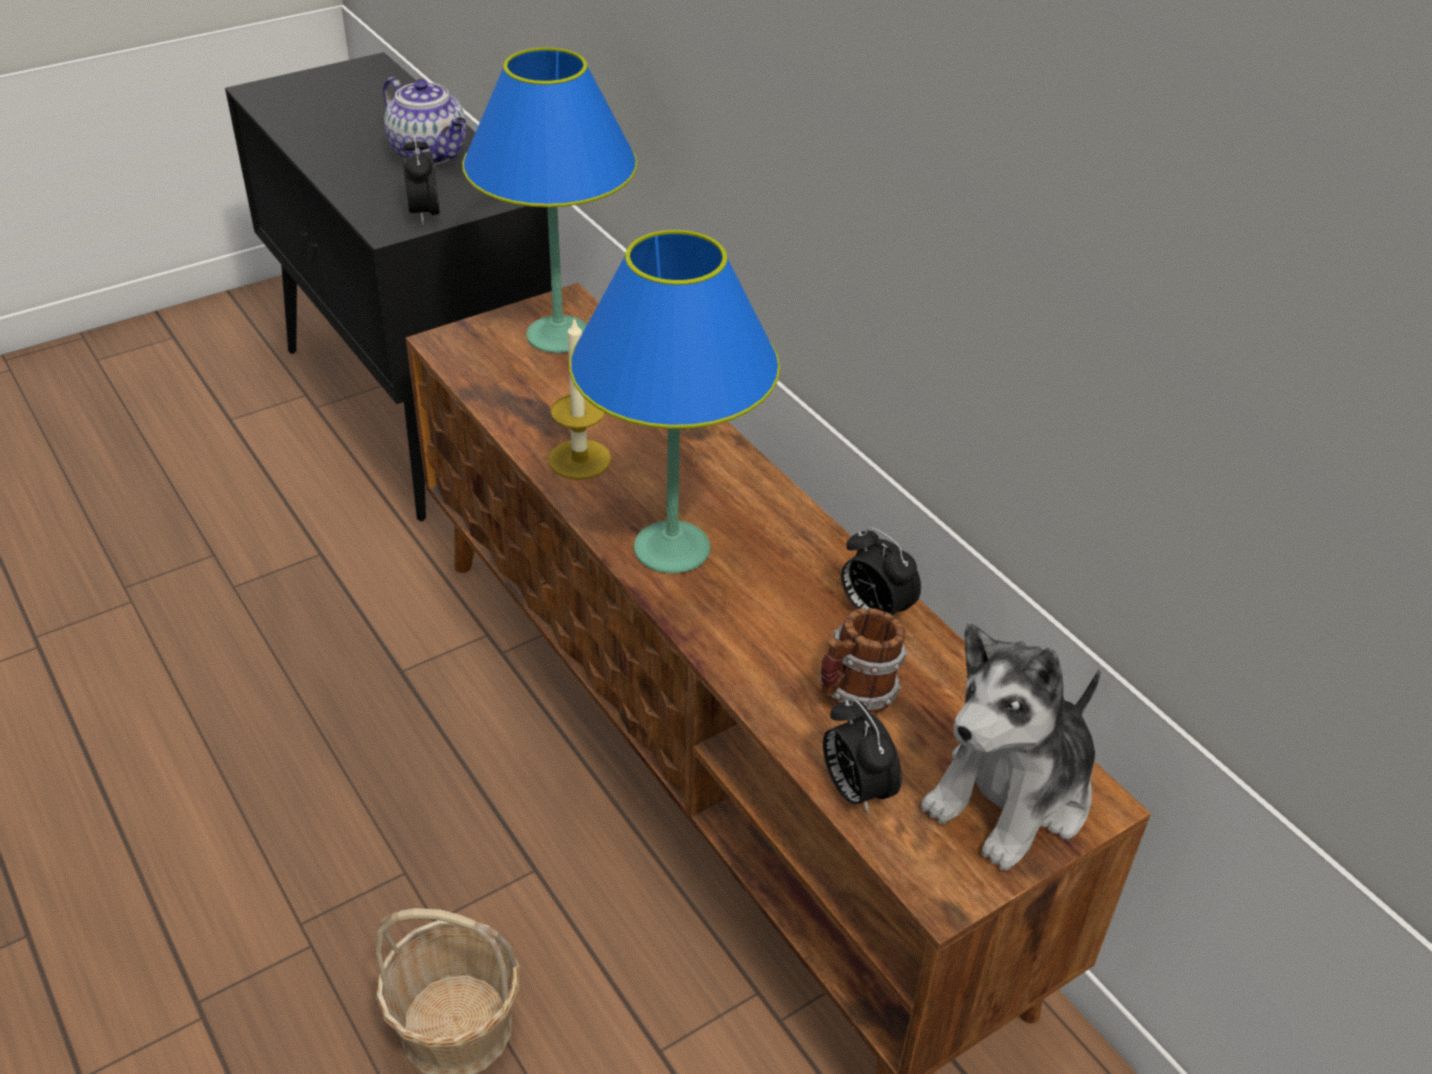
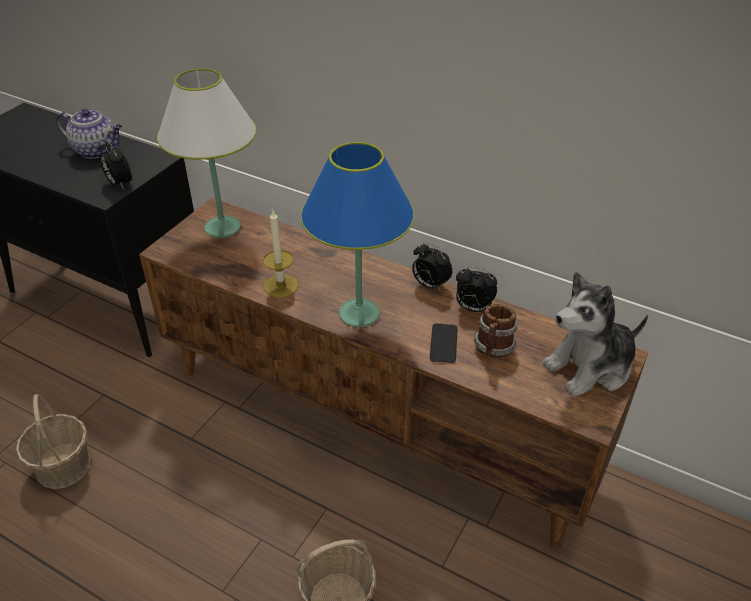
camera: 25 degrees left, 0 degrees up
(202, 638) = (63, 466): none -> basket
(559, 336) = (223, 227): blue table lamp -> white table lamp
(775, 651) = (443, 343): none -> phone
(855, 789) = (525, 393): alarm clock -> alarm clock (429, 285)
(1012, 795) = (590, 367): plush toy -> plush toy turned 45 degrees clockwise

